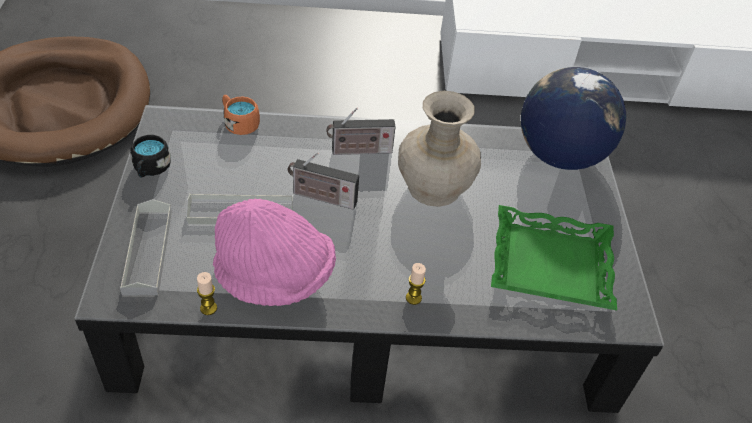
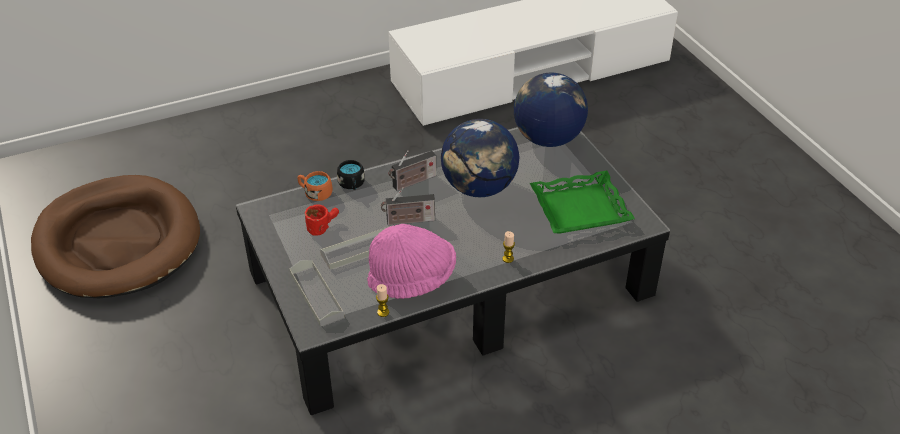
camera: 20 degrees left, 5 degrees down
(150, 169) = (276, 245): black mug -> black mug (352, 185)
(218, 166) = (322, 226): none -> red mug
(435, 188) = (479, 188): beige vase -> globe

